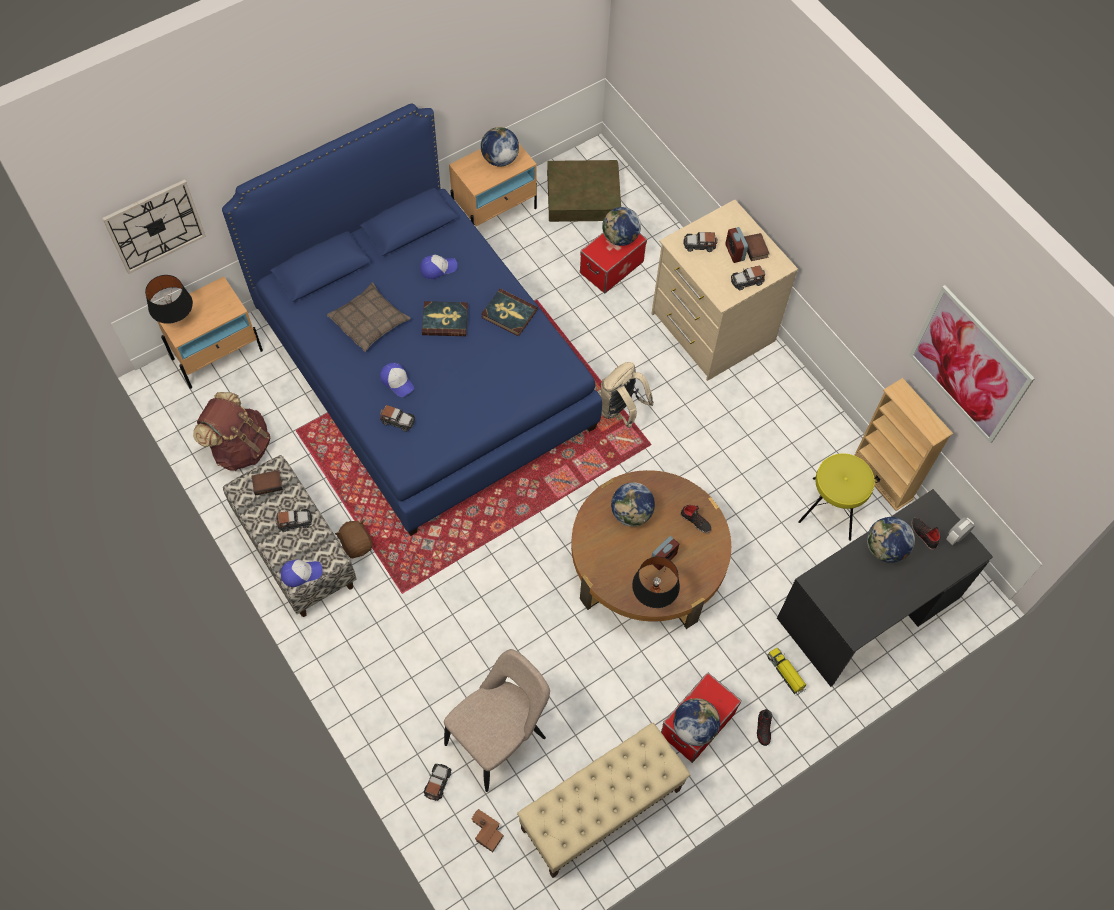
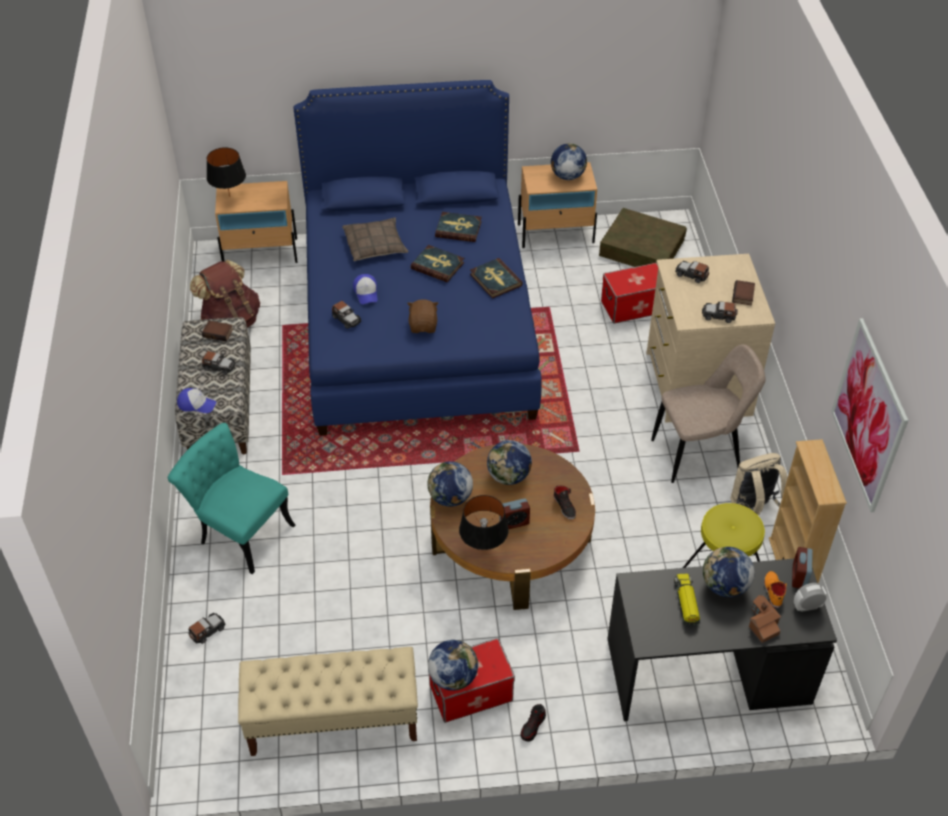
camera: 30 degrees right, 15 degrees down
(155, 226) = (234, 98): wall clock -> none
(356, 544) = (271, 424): brown plush toy -> brown plush toy (423, 326)
(400, 670) = (239, 531): none -> turquoise chair
(438, 268) = (458, 229): cap -> book
(486, 832) = (220, 689): toy house -> toy house (762, 623)
(499, 738) = (284, 620): beige chair -> beige chair (700, 454)
(620, 238) = (645, 276): globe -> globe (450, 498)
(621, 410) = (569, 415): beige backpack -> beige backpack (753, 508)
(734, 252) = (721, 291): alarm clock -> alarm clock (799, 577)
(786, 673) = (586, 689): toy truck -> toy truck (686, 603)
(923, 534) = (772, 590): black shoe -> orange shoe

